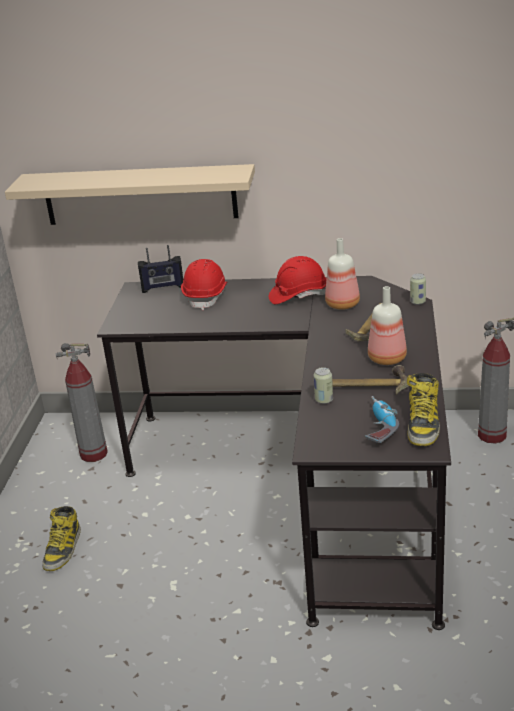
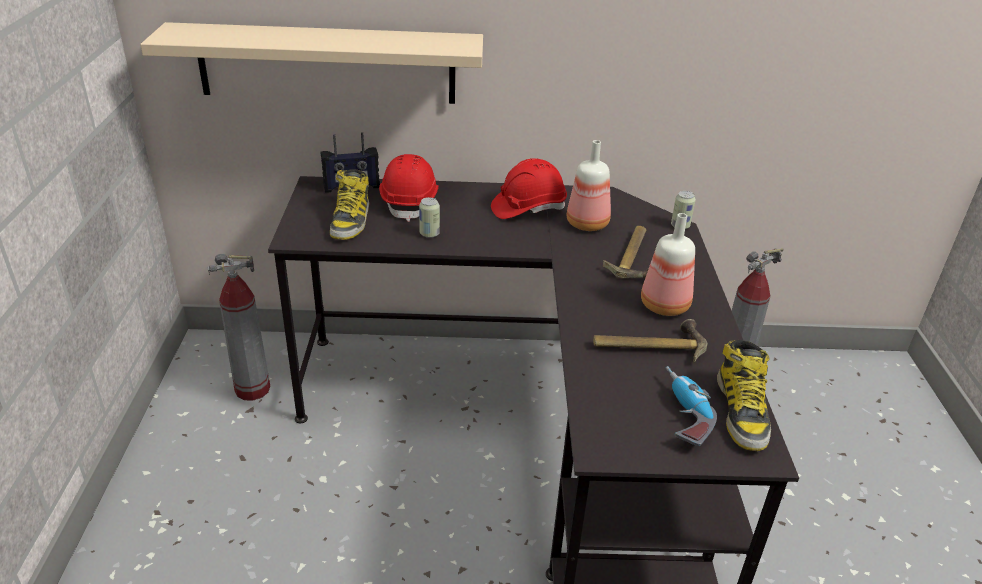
camera: 10 degrees left, 5 degrees up
(63, 549) = (215, 531): boot -> boot (351, 220)
(324, 400) = (597, 367): can -> can (429, 234)

